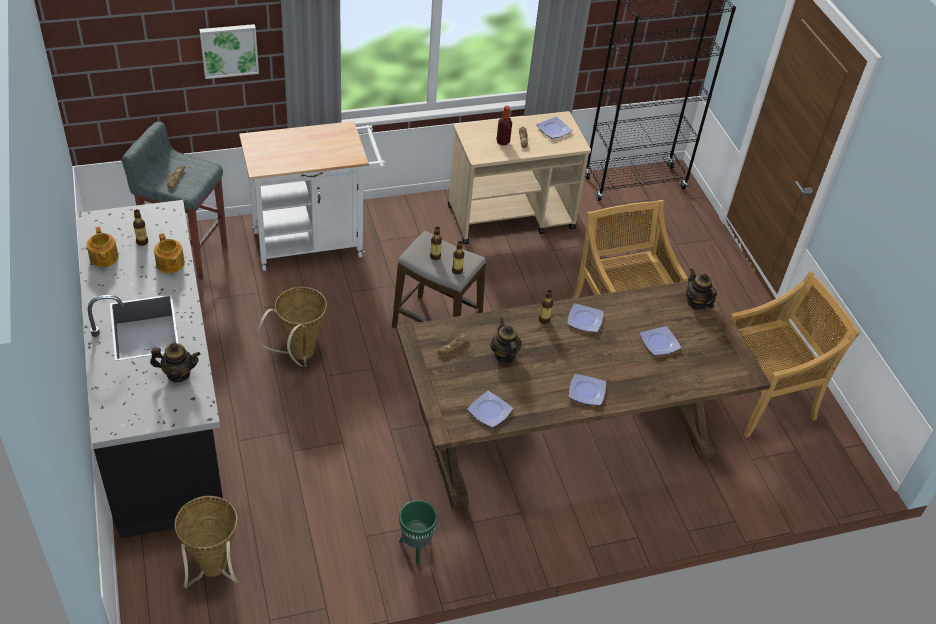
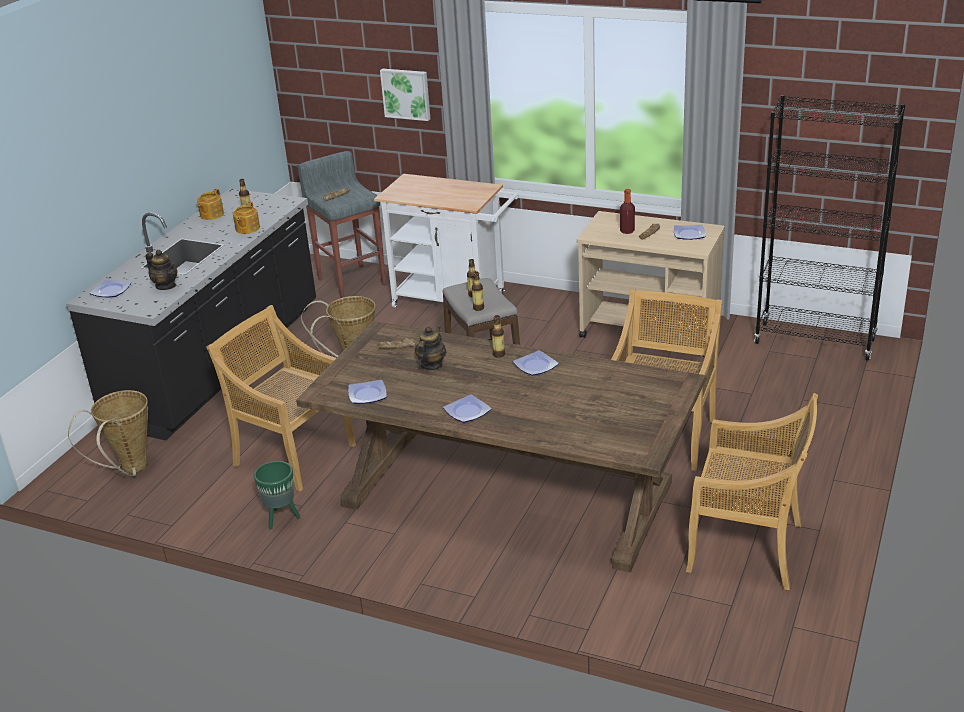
camera: 45 degrees right, 15 degrees down
(351, 477) = (293, 454): none -> beige chair
(659, 343) = (584, 403): plate -> plate (110, 291)
(696, 302) = (666, 388): teapot -> none

